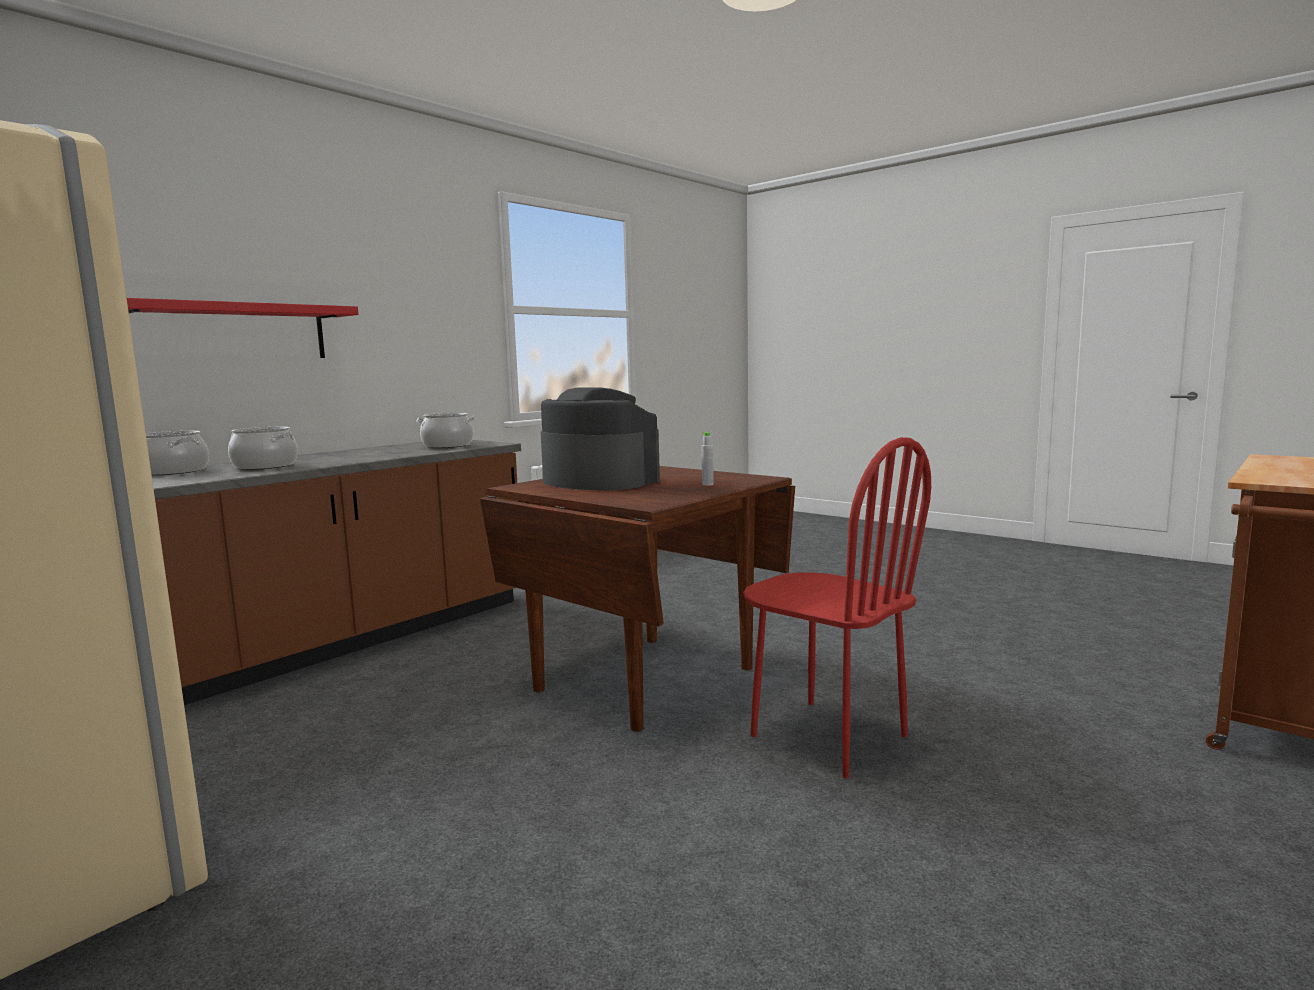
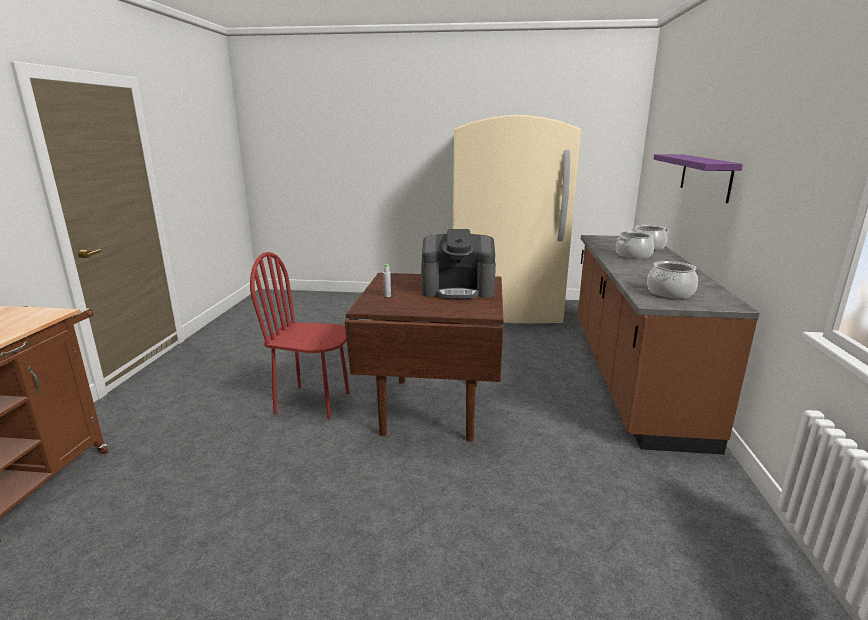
camera: 145 degrees right, 10 degrees up
(231, 332) = (705, 176): red shelf -> purple shelf

